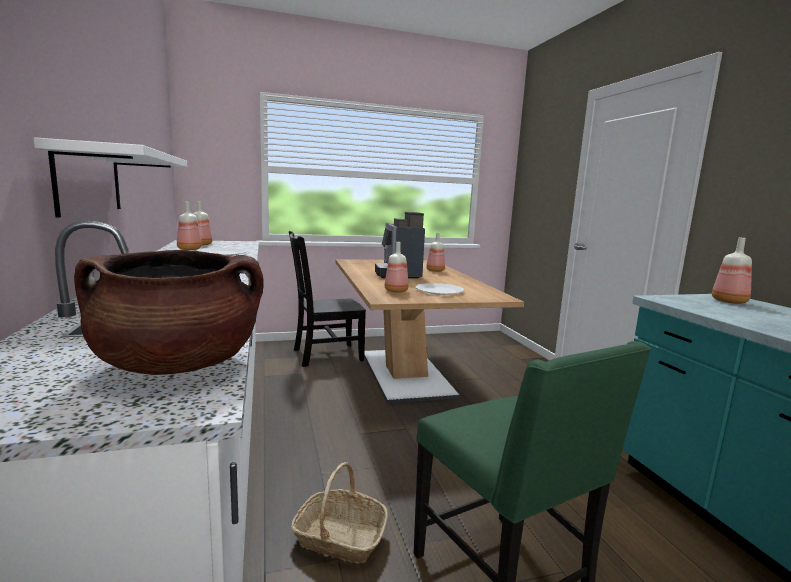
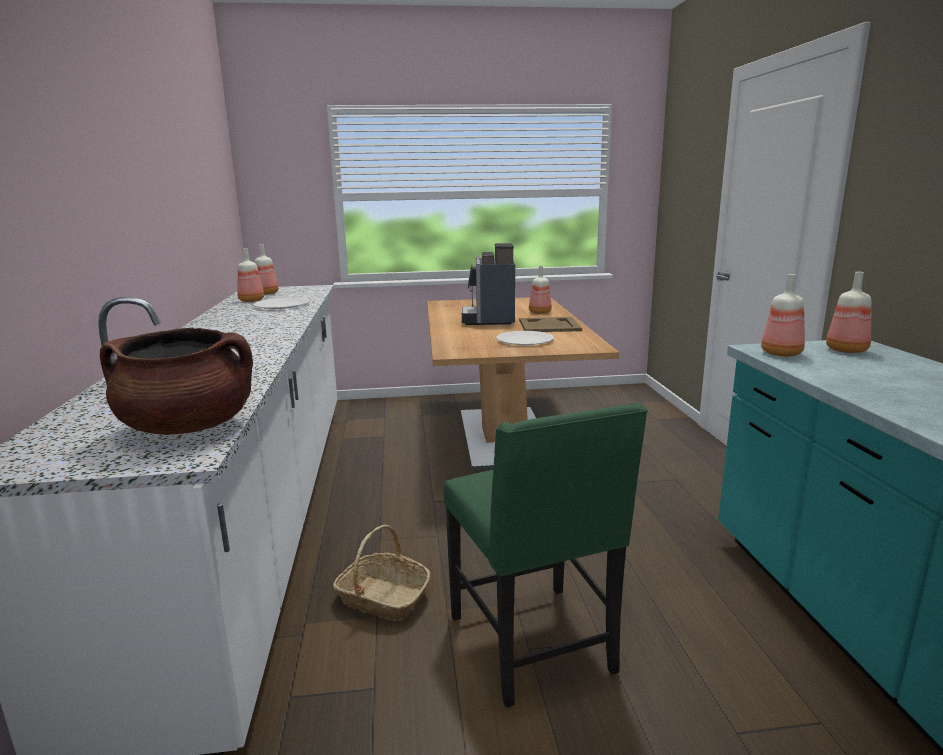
camera: 10 degrees right, 5 degrees up
(89, 181) = (132, 247): white shelf -> none
(325, 355) = (416, 415): black chair -> none
(397, 291) = (473, 342): bottle -> bottle (782, 353)
(450, 280) = (549, 325): none -> beige tray

